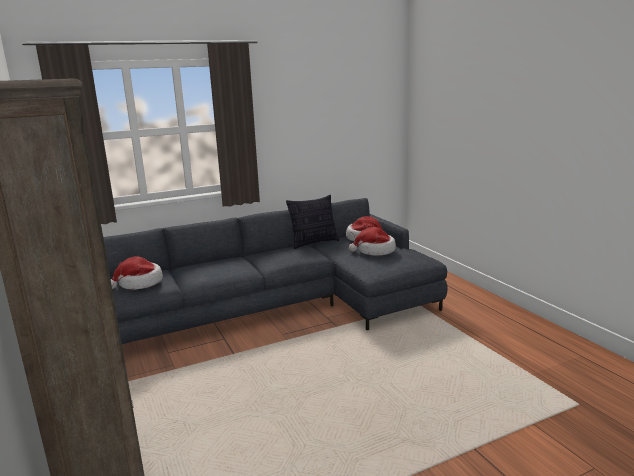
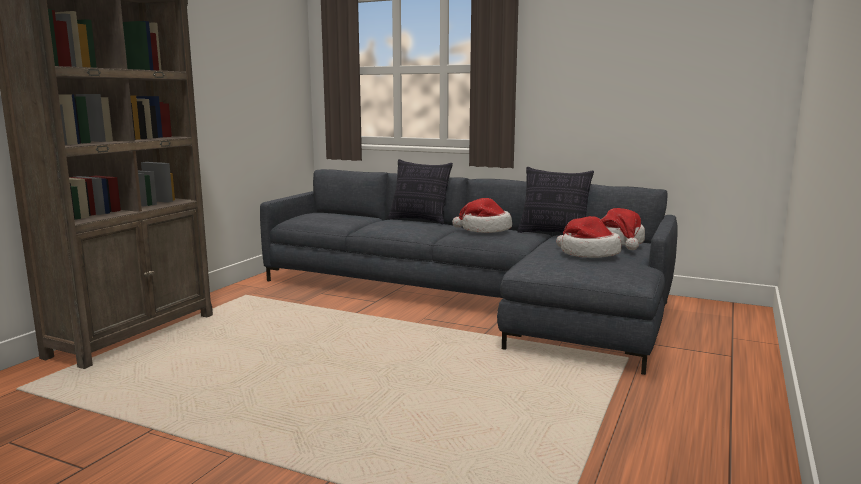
camera: 50 degrees right, 5 degrees down
(139, 283) = (330, 217): hat -> hat (484, 230)
(210, 261) = (419, 220): none -> pillow

